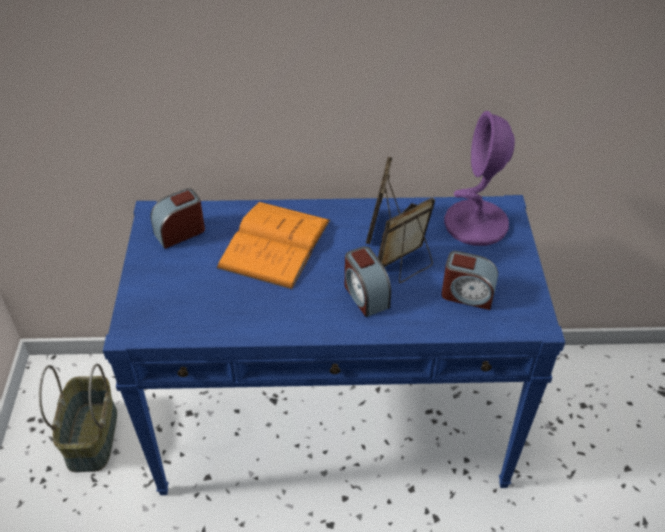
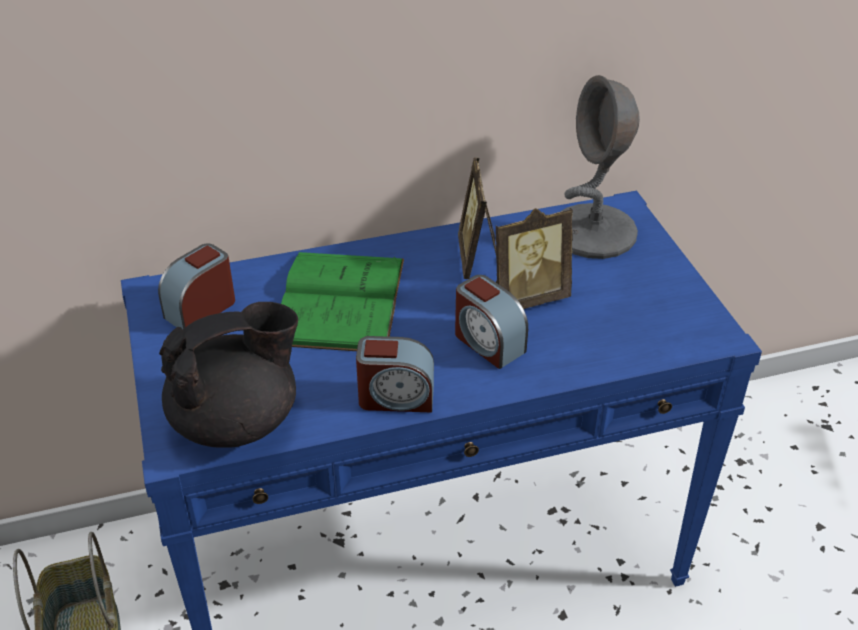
camera: 15 degrees left, 5 degrees down
(176, 319) = (237, 421): none -> black teapot
(275, 243) = (340, 301): orange book -> green book
(406, 266) = (527, 298): picture frame -> picture frame turned 150 degrees counterclockwise
(467, 295) = (618, 318): alarm clock -> alarm clock (396, 397)
(476, 224) = (594, 233): purple table lamp -> grey table lamp

